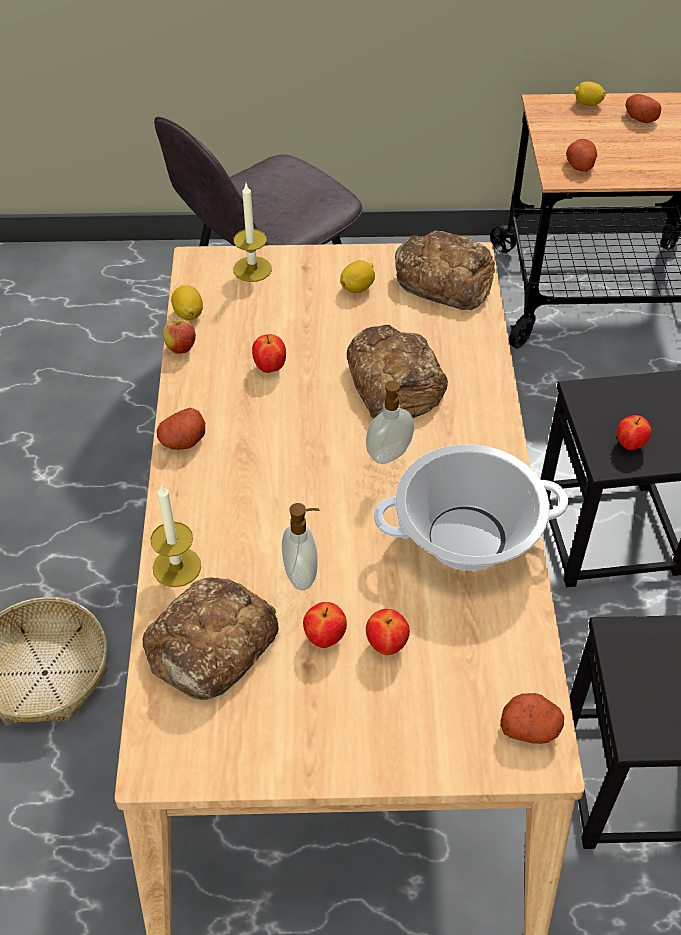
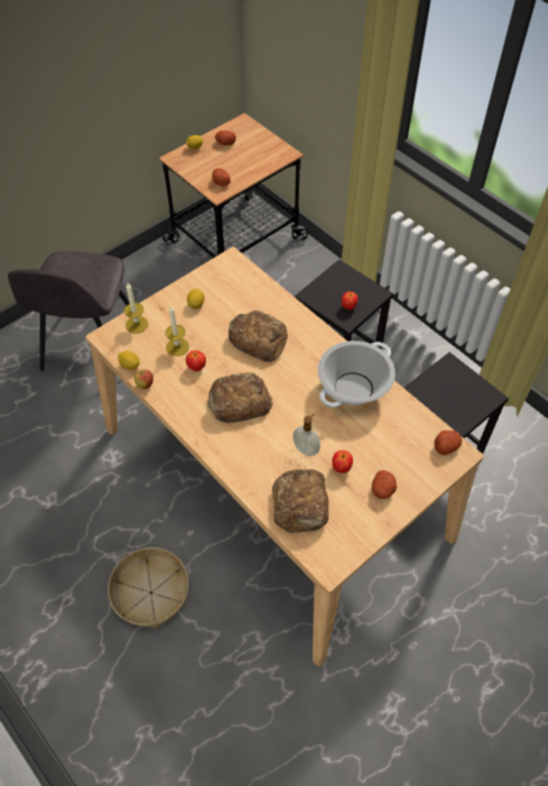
camera: 40 degrees left, 5 degrees up
(177, 567) = (252, 483): candle -> candle (177, 347)
(183, 441) = (194, 427): potato -> potato (383, 490)
(386, 645) = (366, 453): apple -> none
(390, 455) = (289, 373): soap dispenser -> none
(444, 279) = (230, 276): bread -> bread (238, 402)

